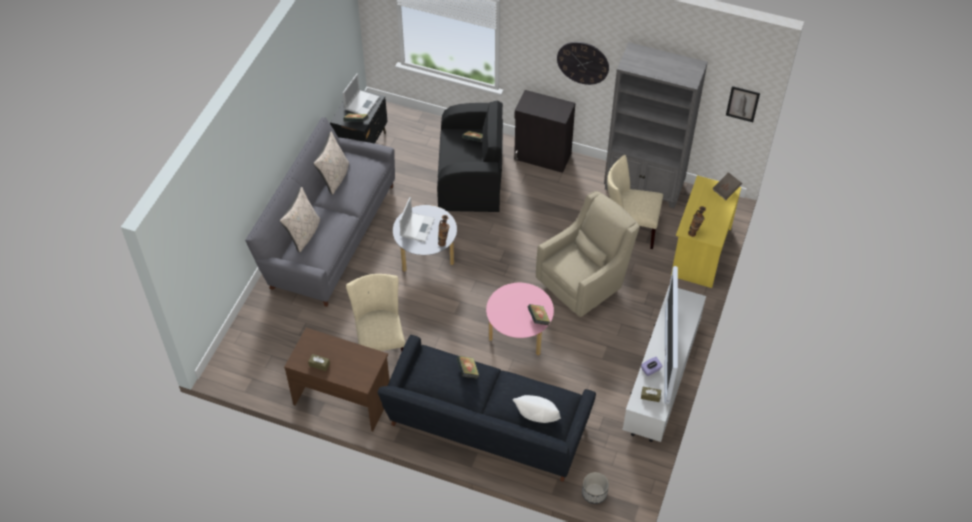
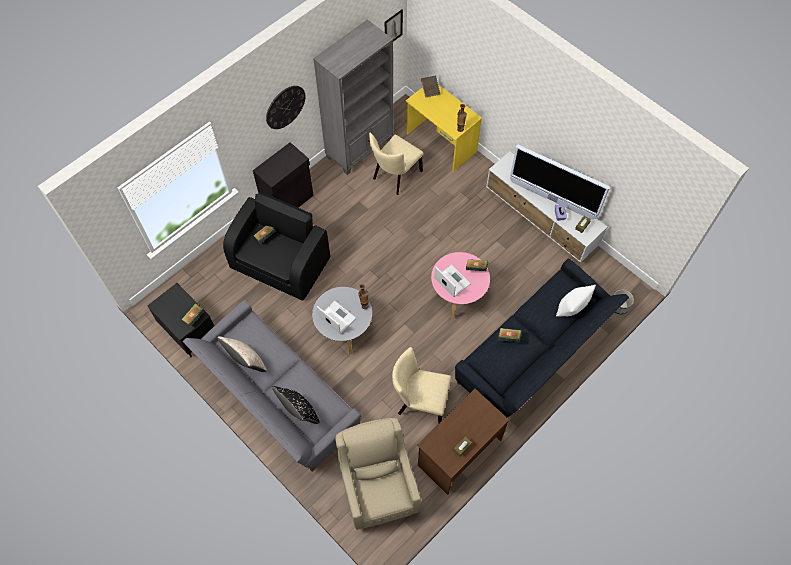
camera: 65 degrees left, 10 degrees up
(304, 234) = (299, 411): beige pillow -> black pillow
(362, 102) = (173, 304): laptop -> laptop (451, 280)
(584, 282) = (430, 229): beige armchair -> beige armchair (378, 486)

